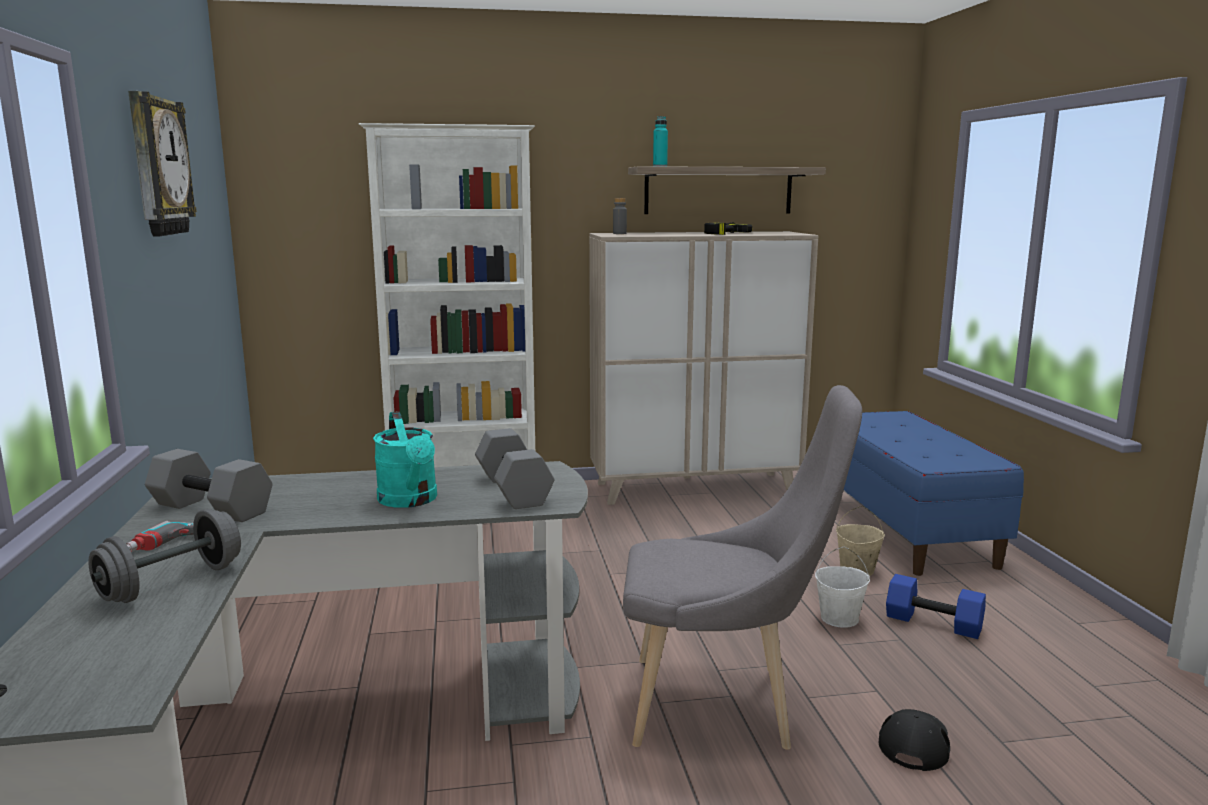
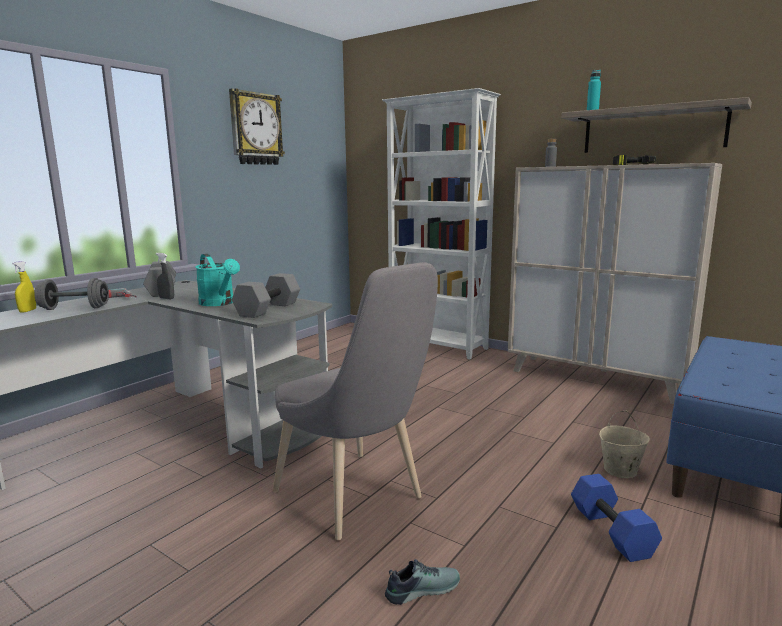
camera: 45 degrees right, 0 degrees up
(76, 620) = (27, 311): none -> yellow spray bottle
(282, 518) = (166, 298): none -> grey spray bottle
(410, 501) = (220, 303): turquoise watering can -> turquoise watering can turned 60 degrees counterclockwise
(839, 618) = (535, 492): white bucket -> none
(915, 742) = (421, 588): black cap -> shoe

